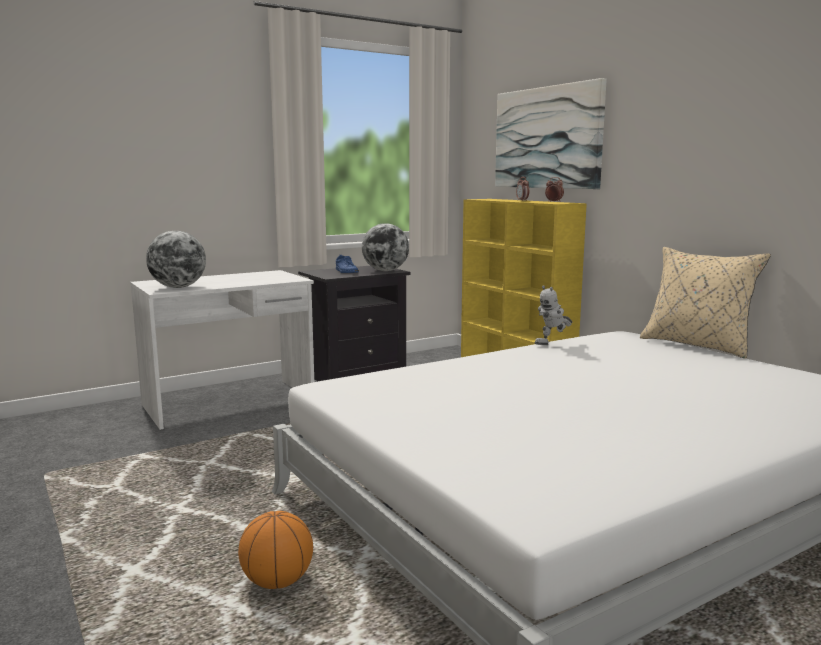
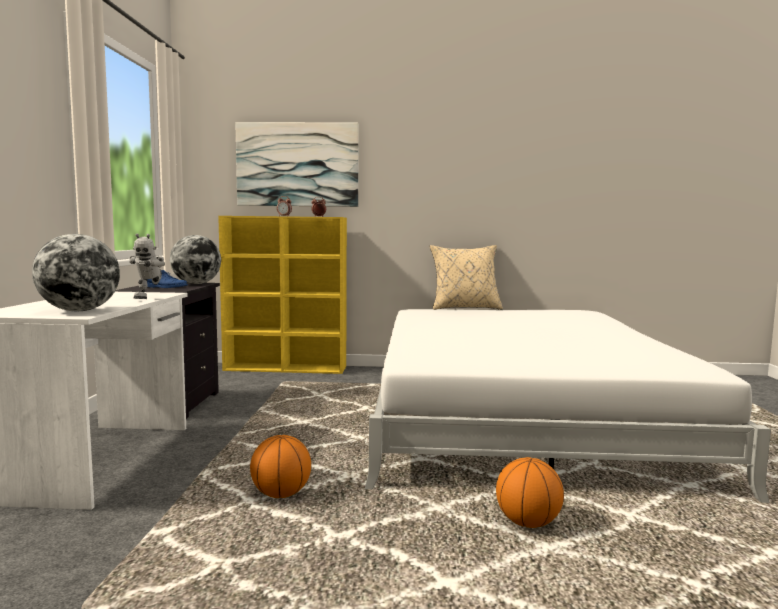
camera: 55 degrees left, 5 degrees down
(233, 468) = (281, 494): none -> basketball
(552, 344) = (409, 319): toy robot -> toy robot (150, 298)

